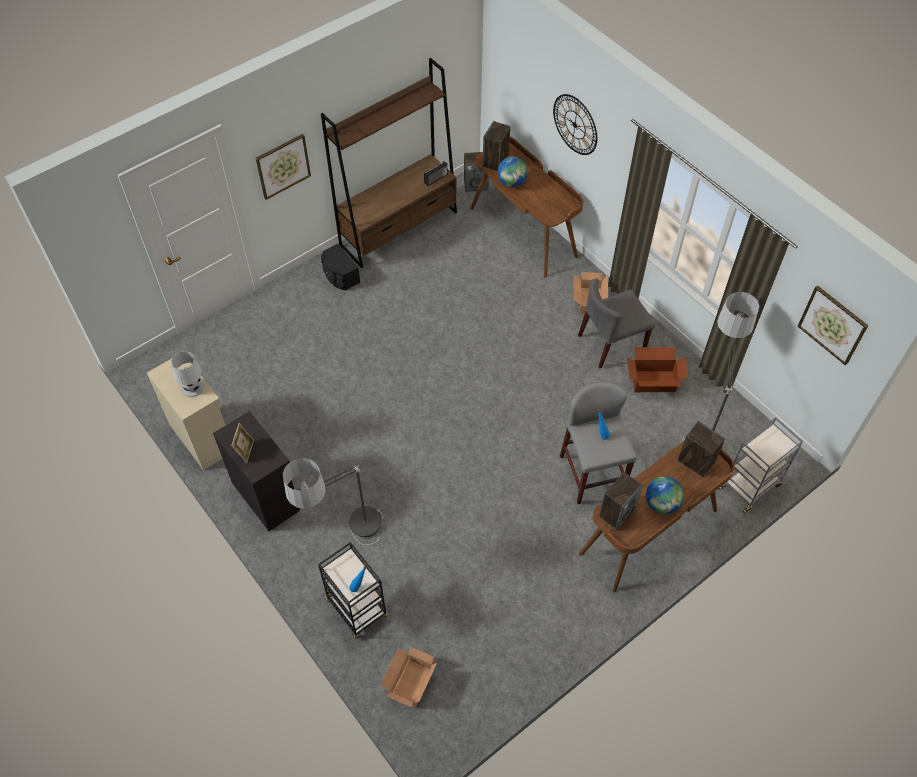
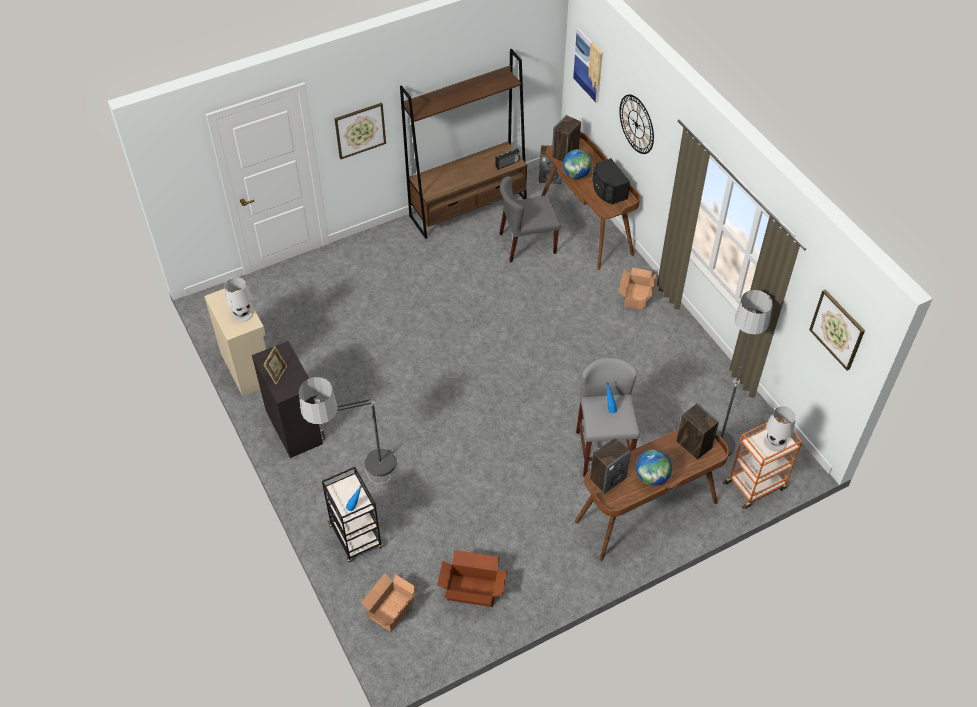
camera: 10 degrees right, 5 degrees down
(340, 276) = (404, 243): black speaker -> black speaker (608, 190)
(512, 66) = (588, 65): none -> picture
(611, 343) = (648, 337): grey chair -> grey chair (527, 244)
(653, 381) = (682, 377): cardboard box -> cardboard box (472, 590)
(750, 486) = (755, 485): grey cart -> orange cart
(774, 445) = (775, 442): none -> white table lamp

